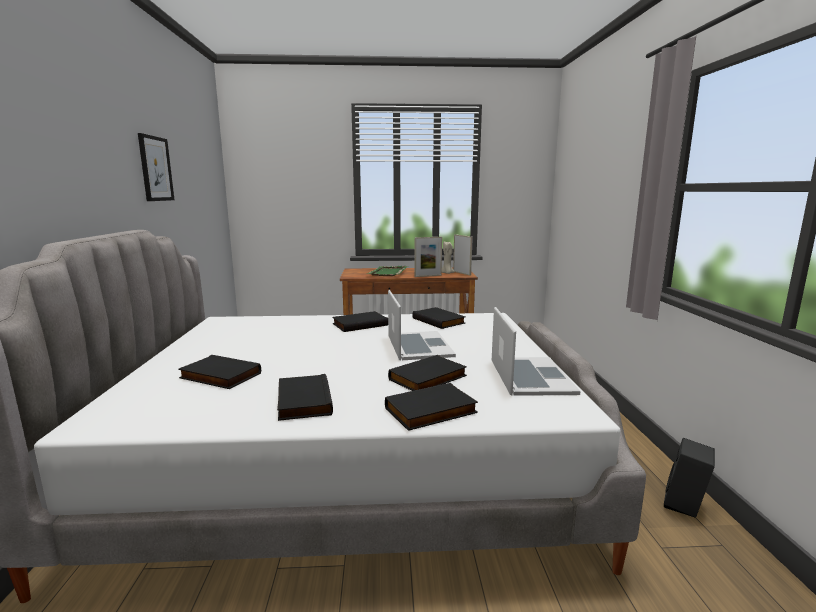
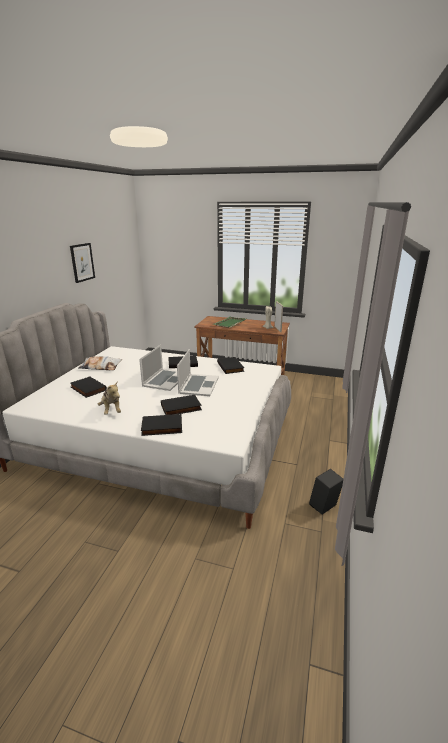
camera: 20 degrees right, 10 degrees up
(216, 343) = (101, 367): none -> pillow
(302, 401) = (111, 410): black book -> plush toy
(428, 276) = (251, 329): picture frame -> none
(530, 376) = (235, 416): laptop -> laptop (165, 379)

